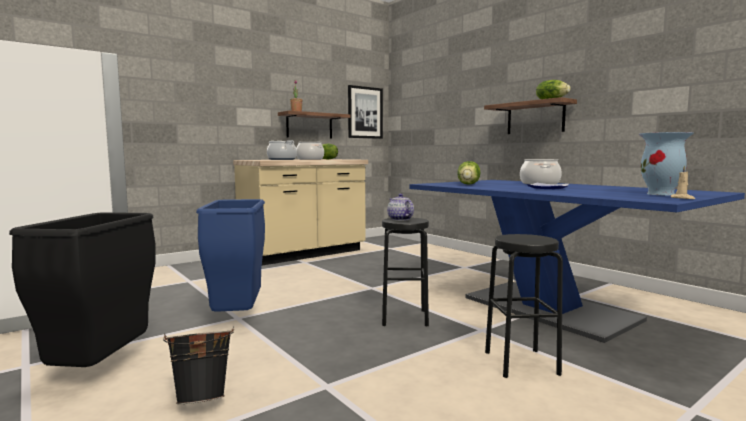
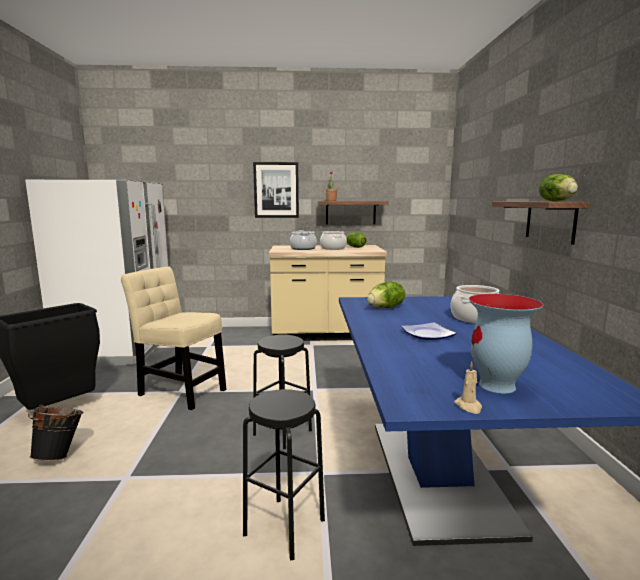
camera: 35 degrees right, 5 degrees up
(236, 317) = (180, 391): blue trash can -> beige chair
(365, 112) = (417, 196): picture -> picture (276, 190)
(399, 219) = (279, 339): teapot -> none

